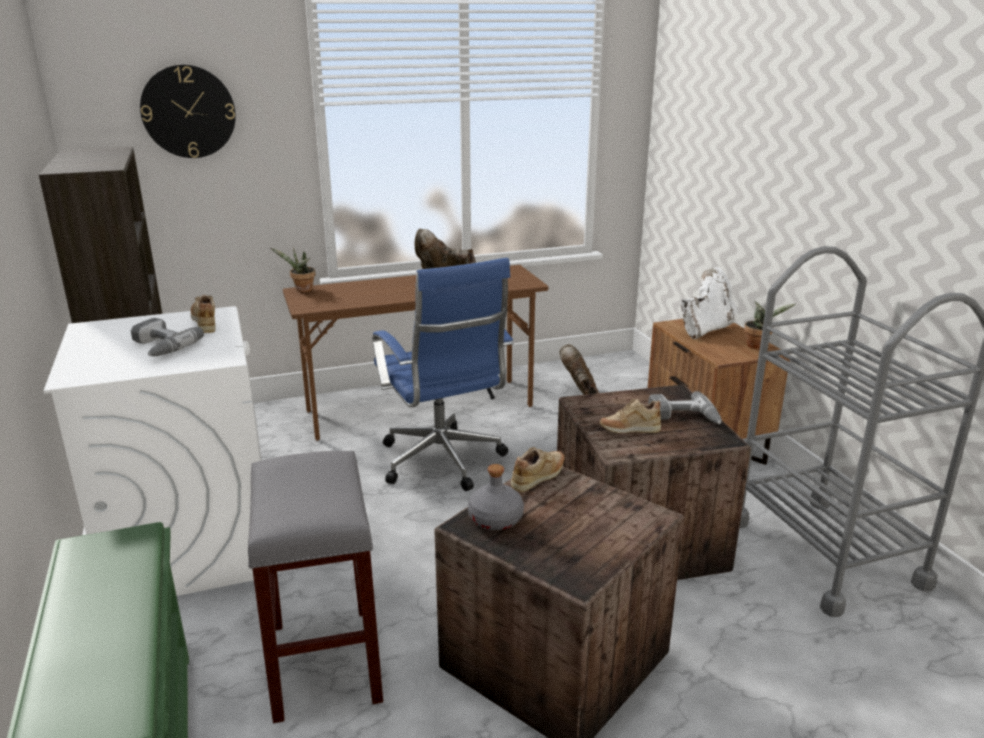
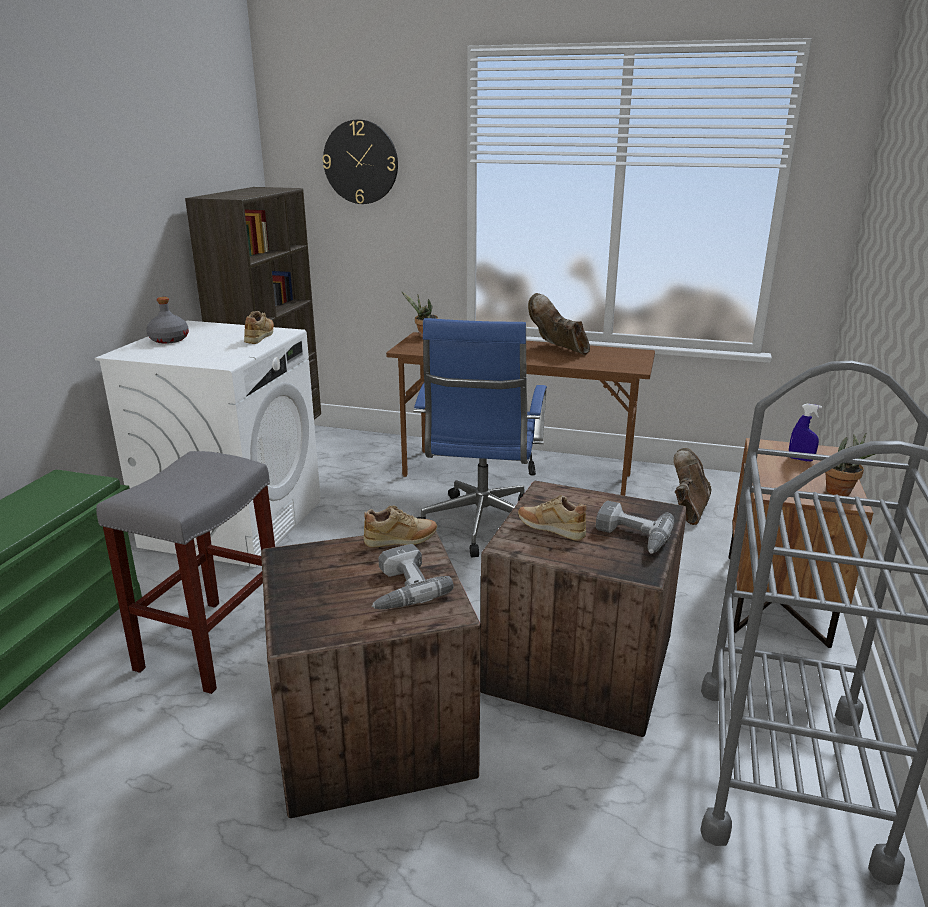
camera: 35 degrees right, 0 degrees up
(159, 347) = (204, 346): power drill -> power drill (400, 588)
(495, 519) = (313, 560): grey bottle -> grey bottle (168, 340)
(706, 329) = (800, 459): white boot -> blue spray bottle

